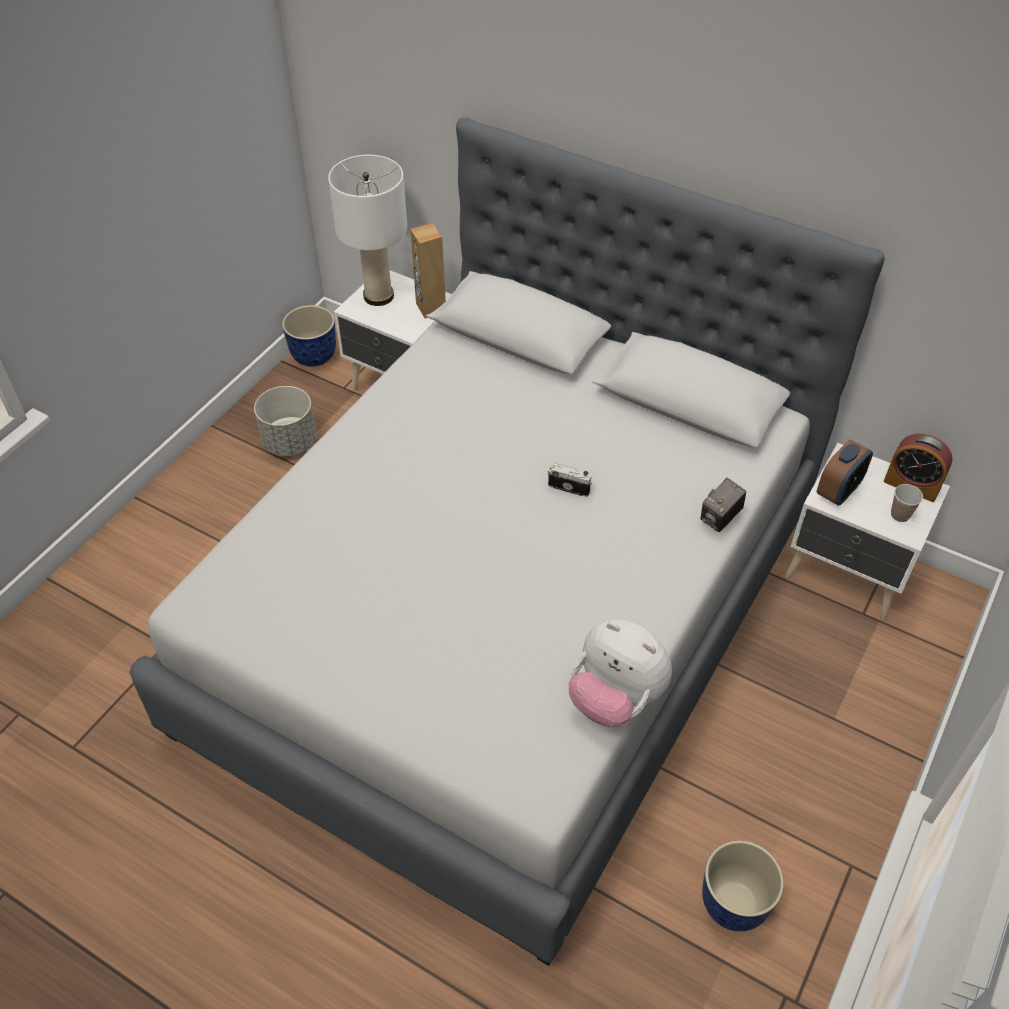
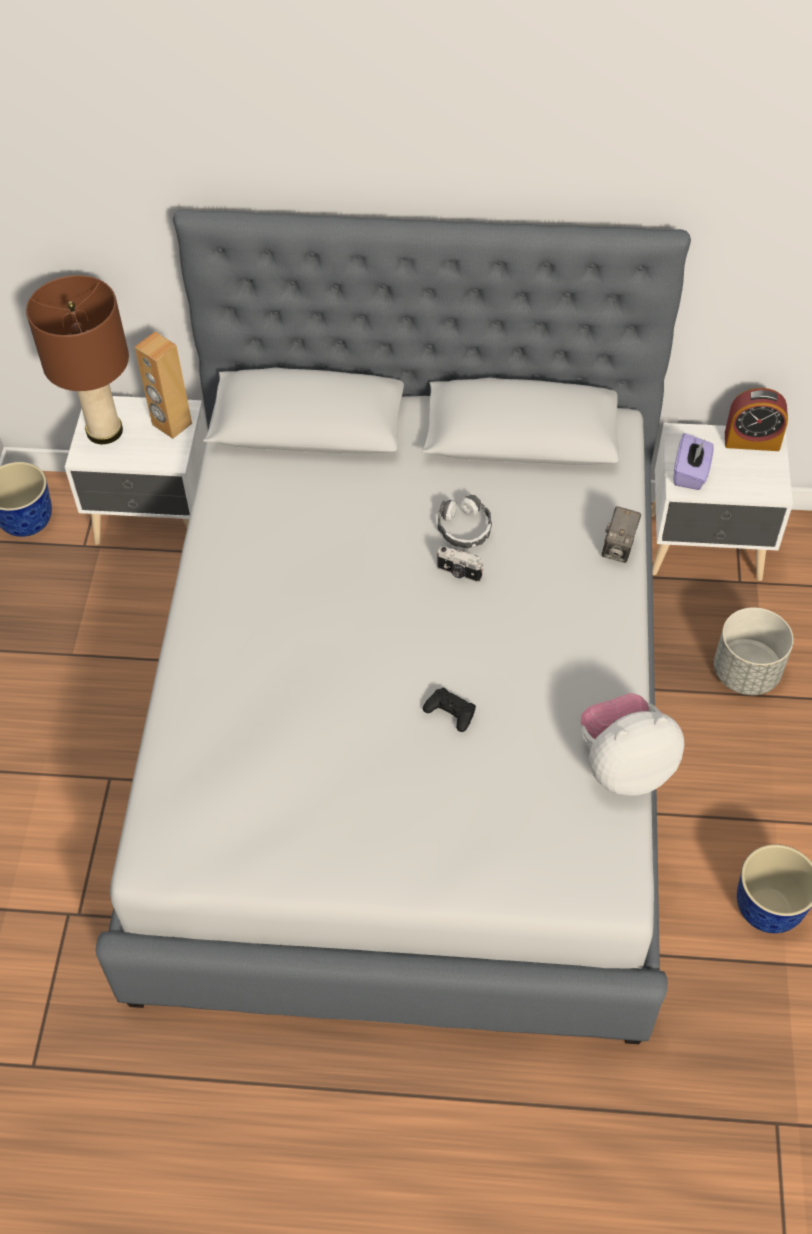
camera: 25 degrees left, 5 degrees up
(290, 442) = (62, 631): grey planter -> grey planter (746, 672)
(378, 296) = (104, 431): white table lamp -> brown table lamp
(493, 592) = (450, 712): none -> black game controller
(569, 487) = (459, 573): camera -> camera turned 150 degrees counterclockwise
(596, 455) = (464, 528): none -> headphones
(615, 698) = (624, 766): plush toy -> plush toy turned 150 degrees clockwise
(838, 491) = (690, 473): alarm clock -> purple tissue box
(900, 515) = (757, 475): cup -> none

